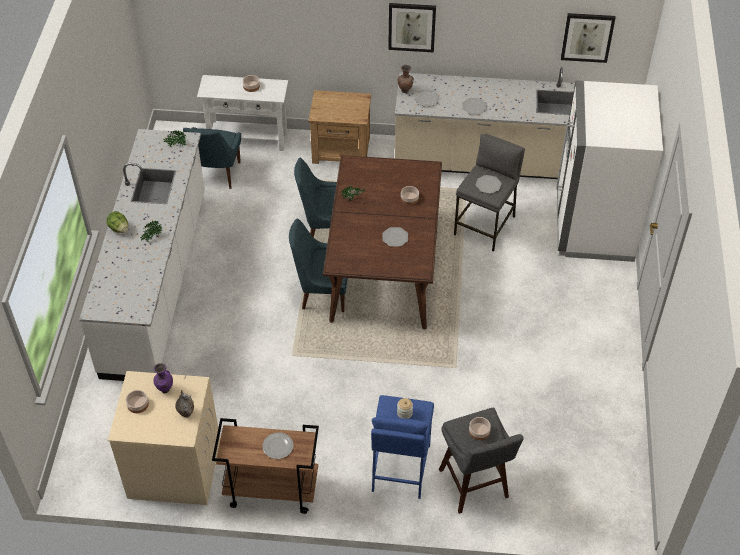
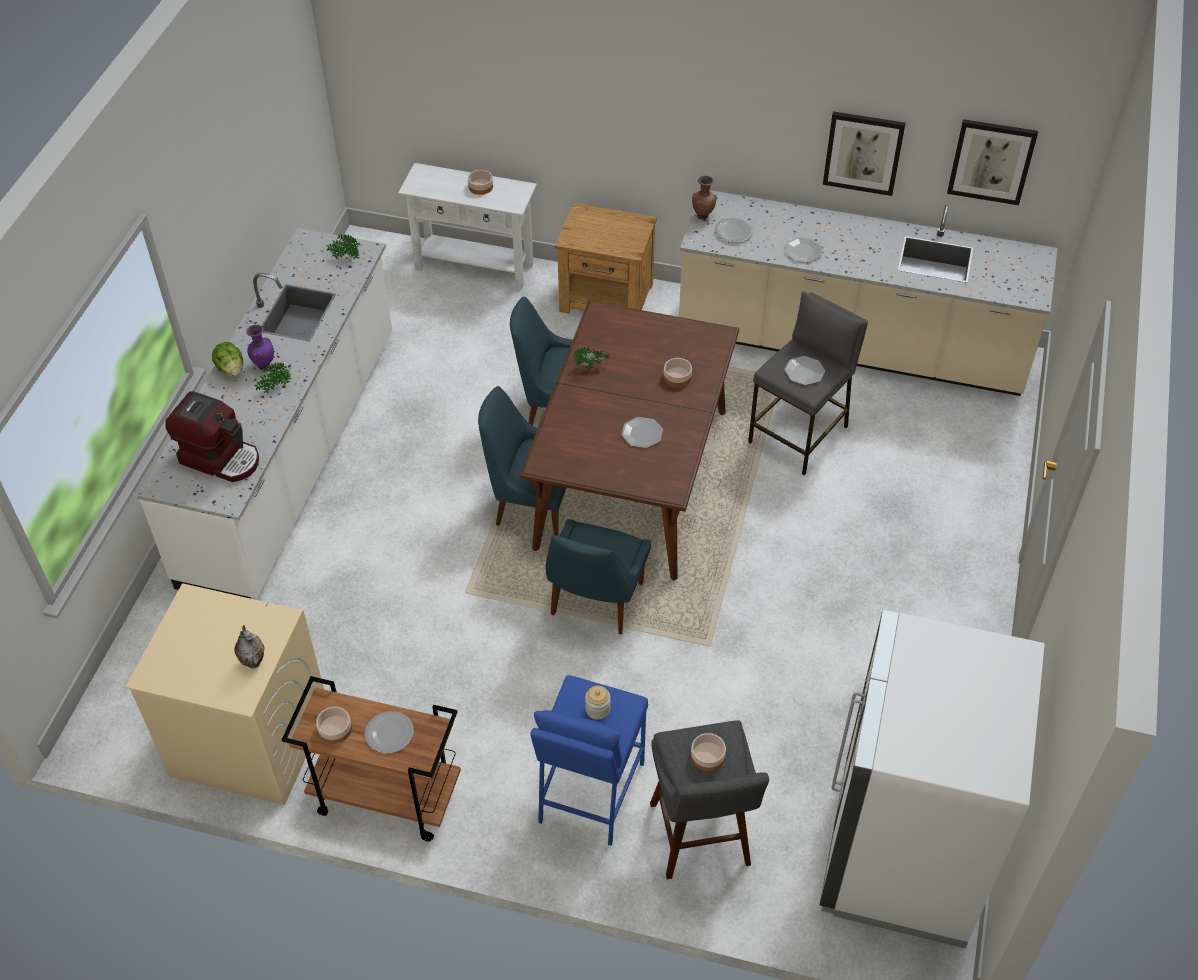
camera: 10 degrees right, 0 degrees up
(128, 287) = (221, 458): none -> coffee machine
(138, 404) = (185, 637): bowl -> bowl (335, 729)
(164, 389) = (231, 620): purple vase -> purple vase (263, 365)
(214, 174) = (413, 311): blue chair -> blue chair (595, 602)
(412, 27) = (722, 118): picture -> picture (863, 152)
(594, 226) = (968, 457): white fridge -> white fridge (901, 854)

